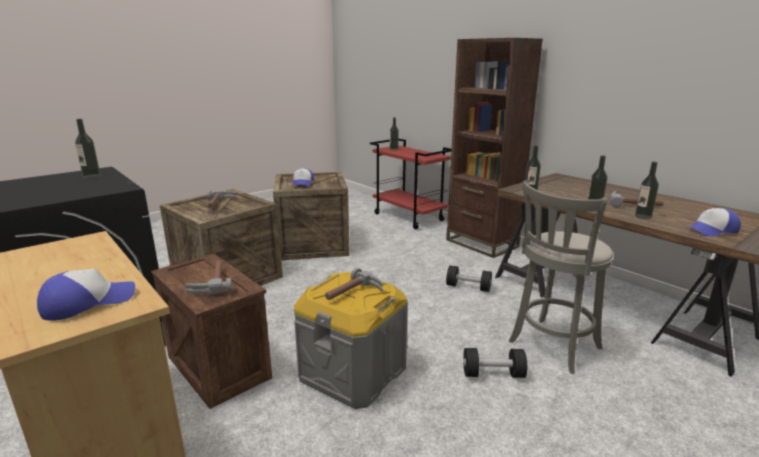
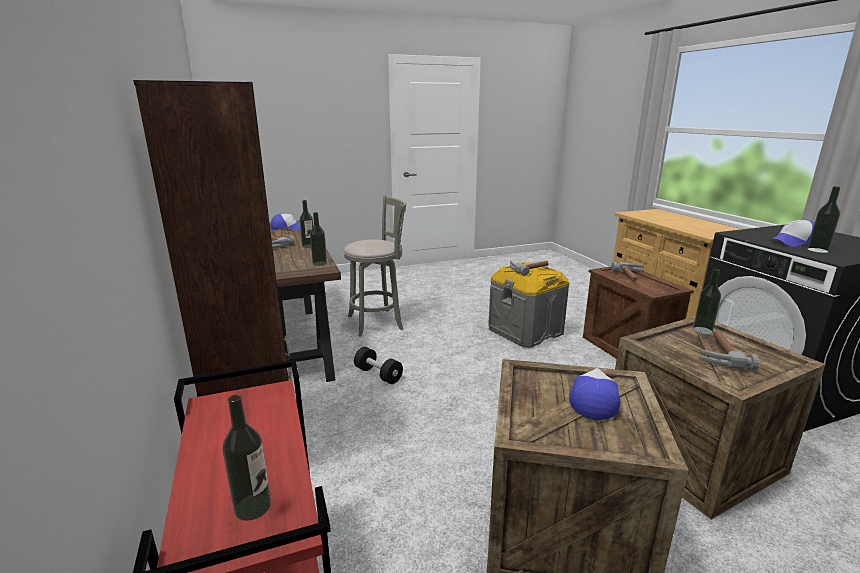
camera: 160 degrees left, 0 degrees up
(88, 303) = (651, 215): cap -> cap (794, 242)
(493, 374) = (435, 317): black dumbbell -> none
(643, 216) = (297, 237): bottle -> bottle (702, 330)

